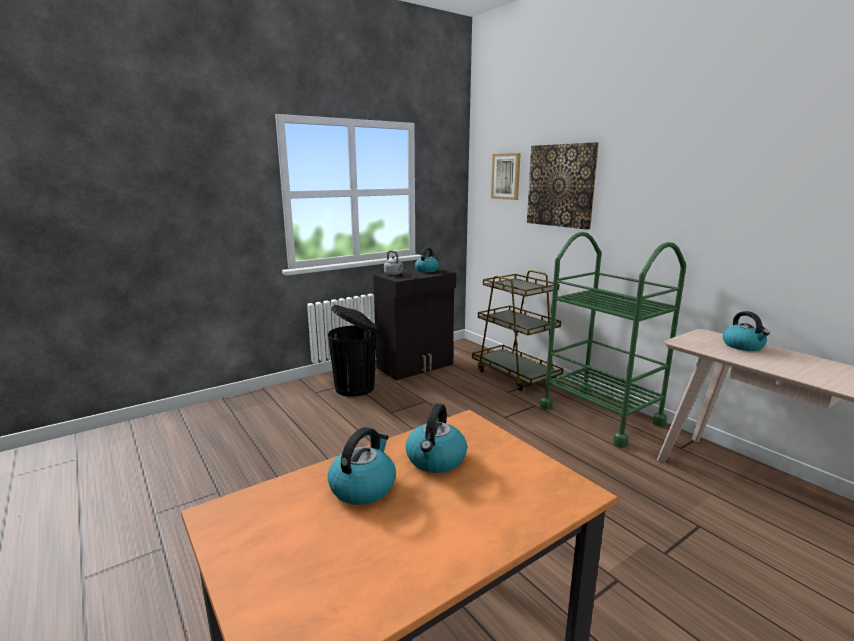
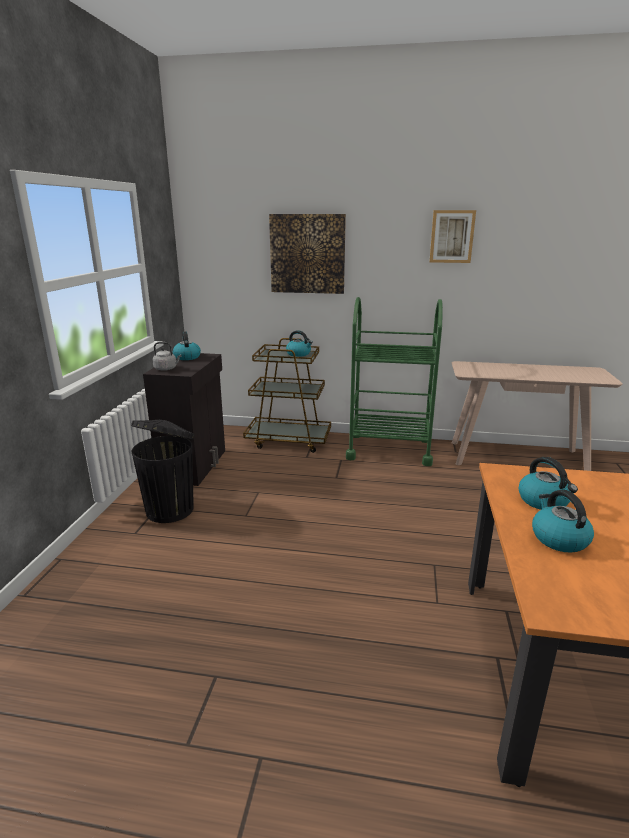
camera: 45 degrees left, 5 degrees up
(506, 176) = (235, 245): picture -> picture (452, 236)
(743, 346) = (493, 367): kettle -> kettle (299, 354)

